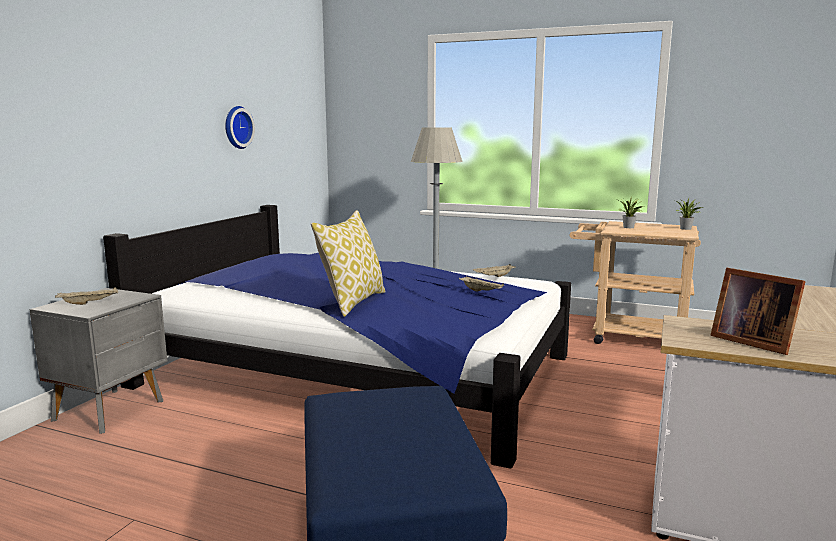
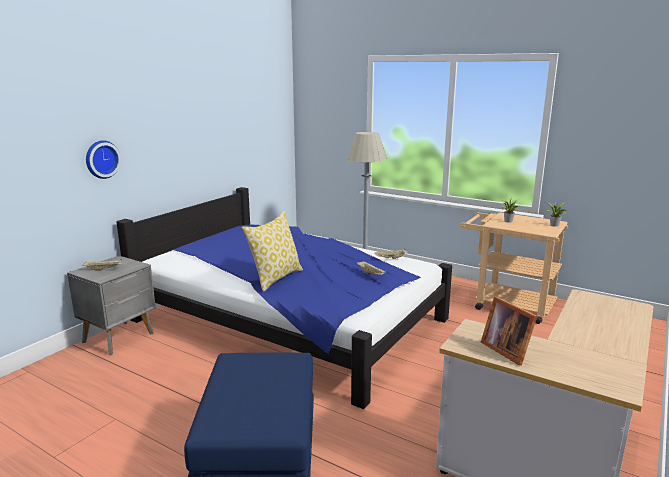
camera: 10 degrees right, 5 degrees up
(236, 127) = (217, 133): wall clock -> wall clock (101, 159)

